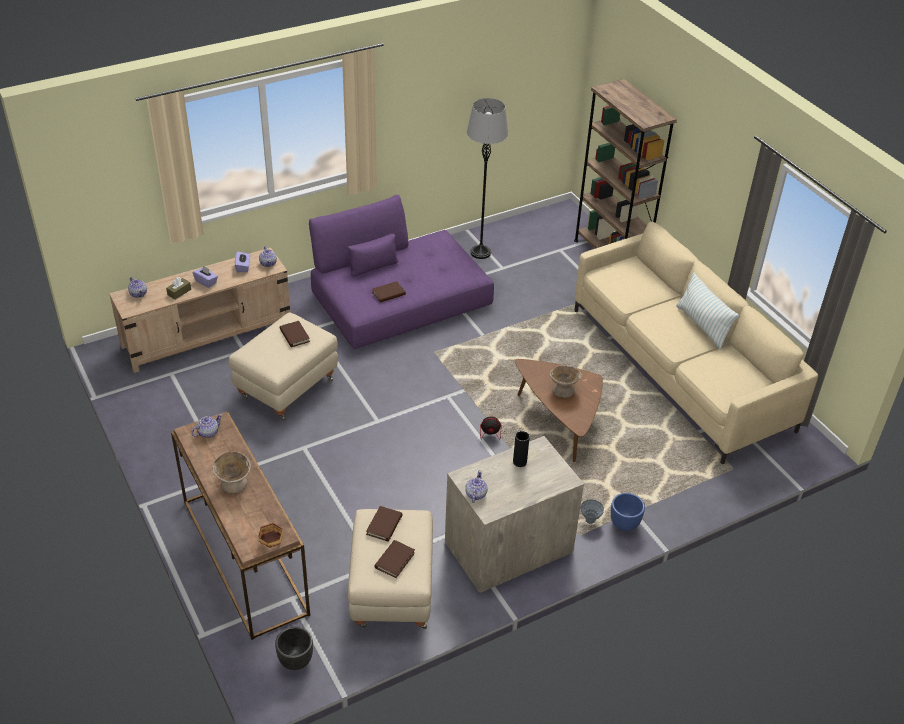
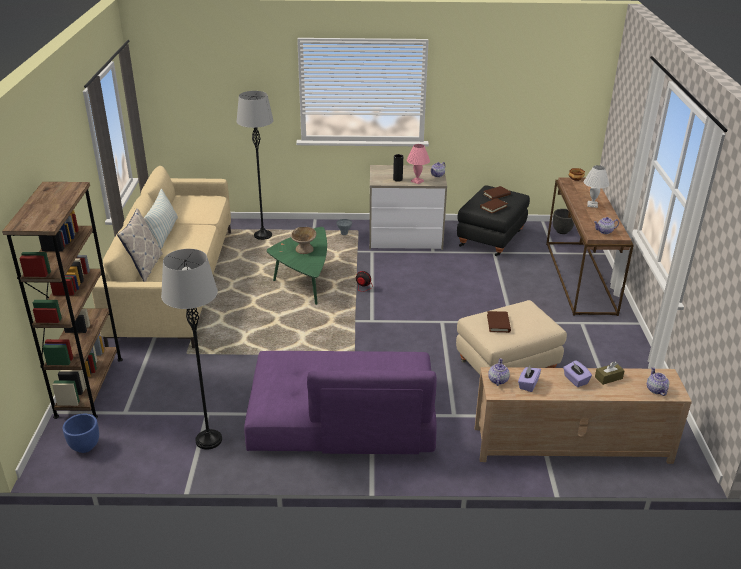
camera: 150 degrees left, 10 degrees down
(234, 484) = (592, 205): beige bowl -> white table lamp
(388, 293) = (374, 363): brown book -> none
(391, 590) = (491, 240): beige ottoman -> black ottoman
(492, 468) = (417, 181): none -> pink table lamp
(560, 422) = (304, 281): brown coffee table -> green coffee table
(624, 524) = (325, 227): blue planter -> blue planter (84, 447)
(658, 281) = (145, 267): none -> pillow
(681, 475) = (263, 235): none -> grey floor lamp

